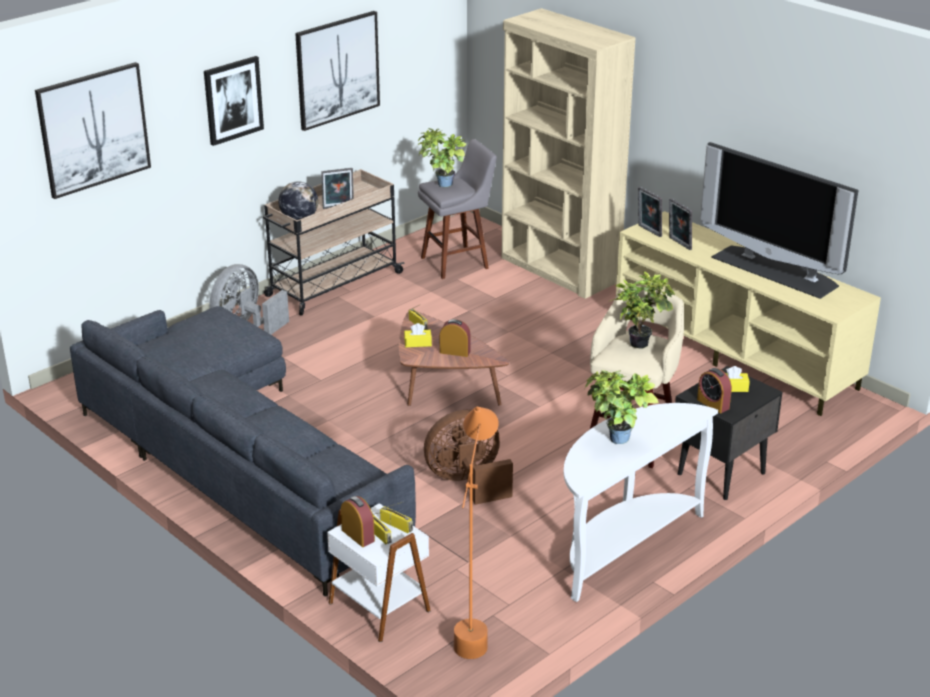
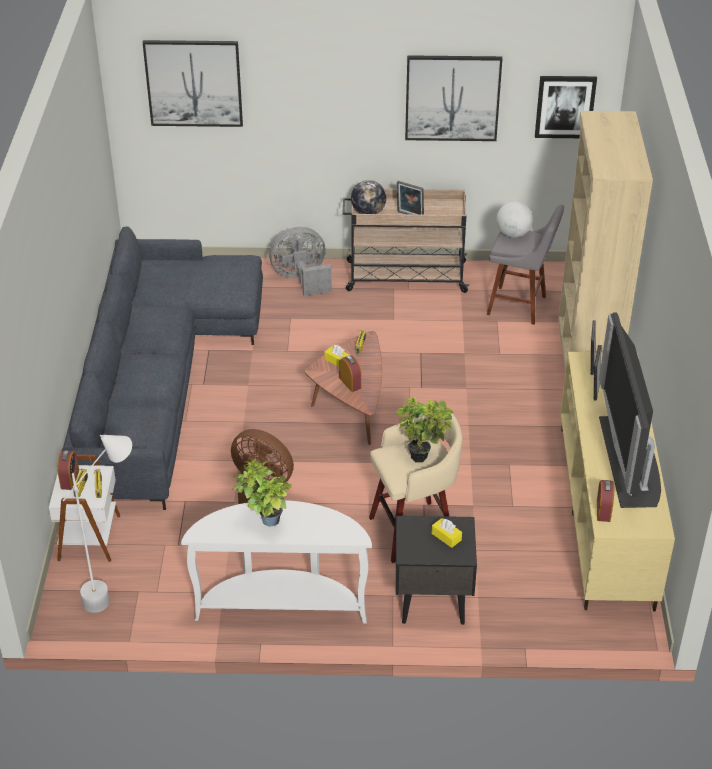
camera: 45 degrees right, 10 degrees up
(233, 100) = (333, 95): picture -> picture (565, 106)
(441, 185) = (513, 234): potted plant -> globe
(474, 628) = (116, 591): orange floor lamp -> white floor lamp
(713, 404) = (410, 540): alarm clock -> alarm clock (603, 510)

